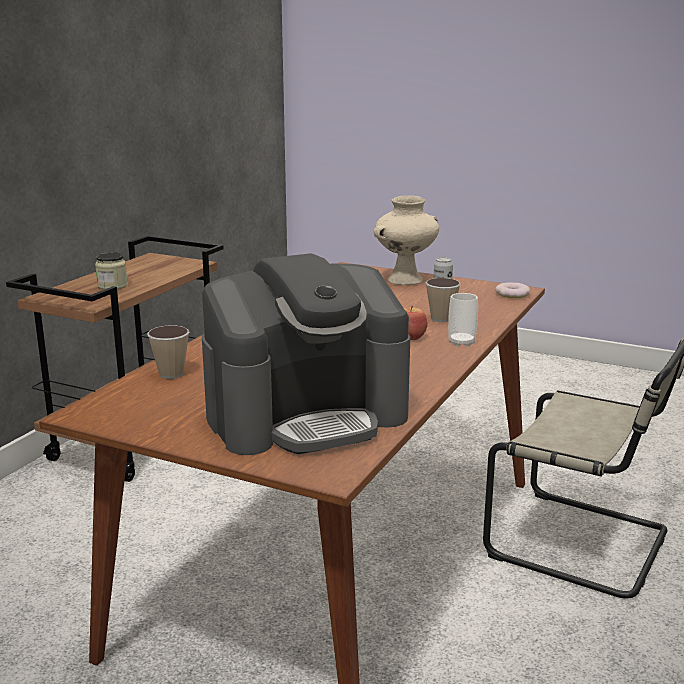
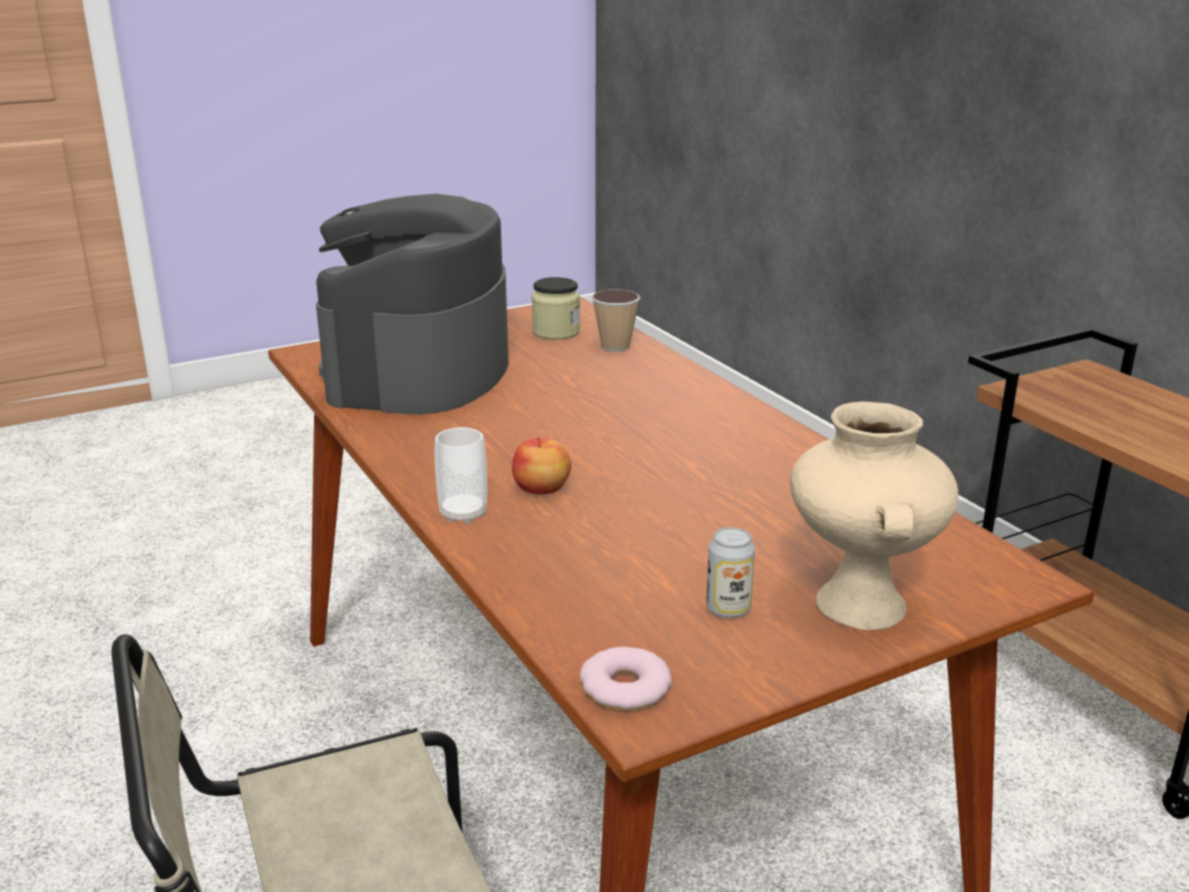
camera: 125 degrees right, 5 degrees up
(112, 286) = (1132, 416): jar -> jar (556, 332)
(441, 319) = (583, 543): cup -> none

